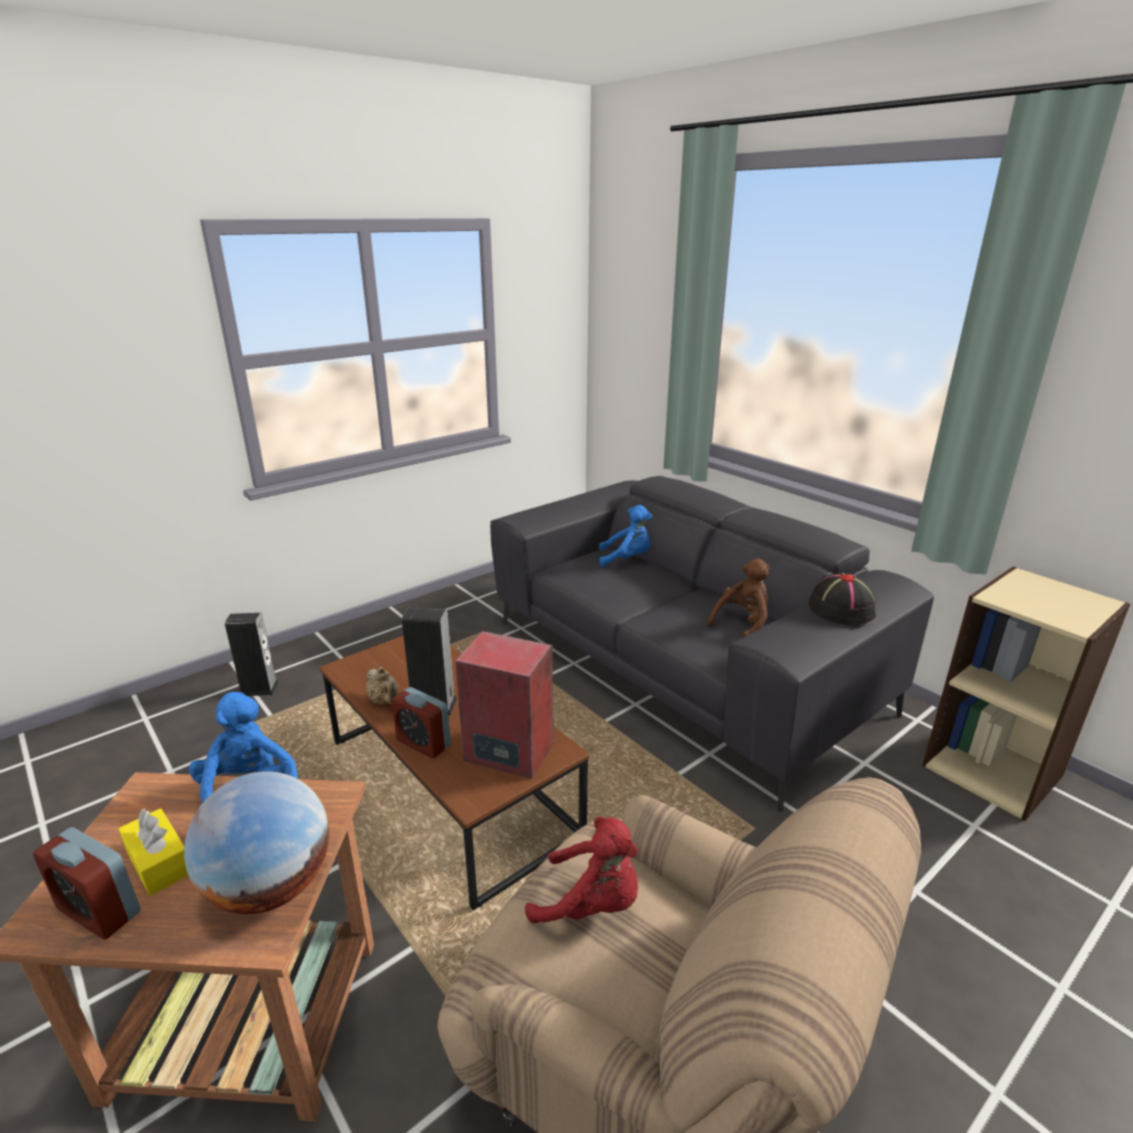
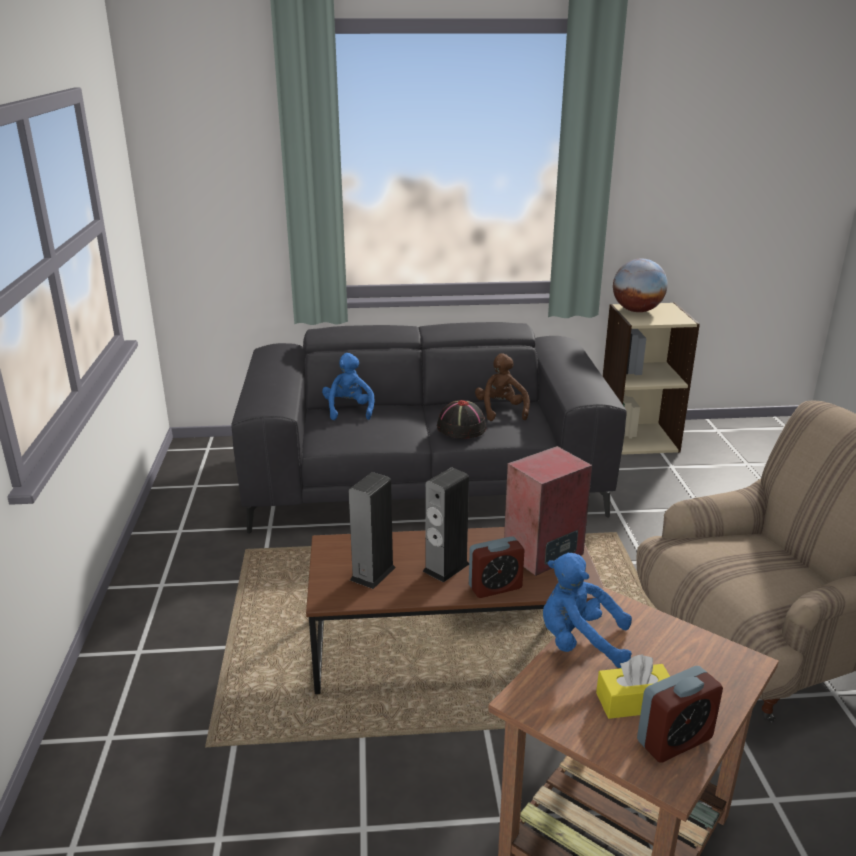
camera: 55 degrees left, 0 degrees up
(259, 689) = (140, 729): speaker -> speaker (373, 573)
(271, 887) = (697, 651): globe -> globe (636, 311)
(384, 701) = (412, 590): beige teapot -> none
(591, 904) = (739, 561): red plush toy -> none
(627, 559) = (349, 410): blue plush toy -> blue plush toy turned 45 degrees counterclockwise
(840, 608) = (571, 365): black hat -> black hat (461, 427)

